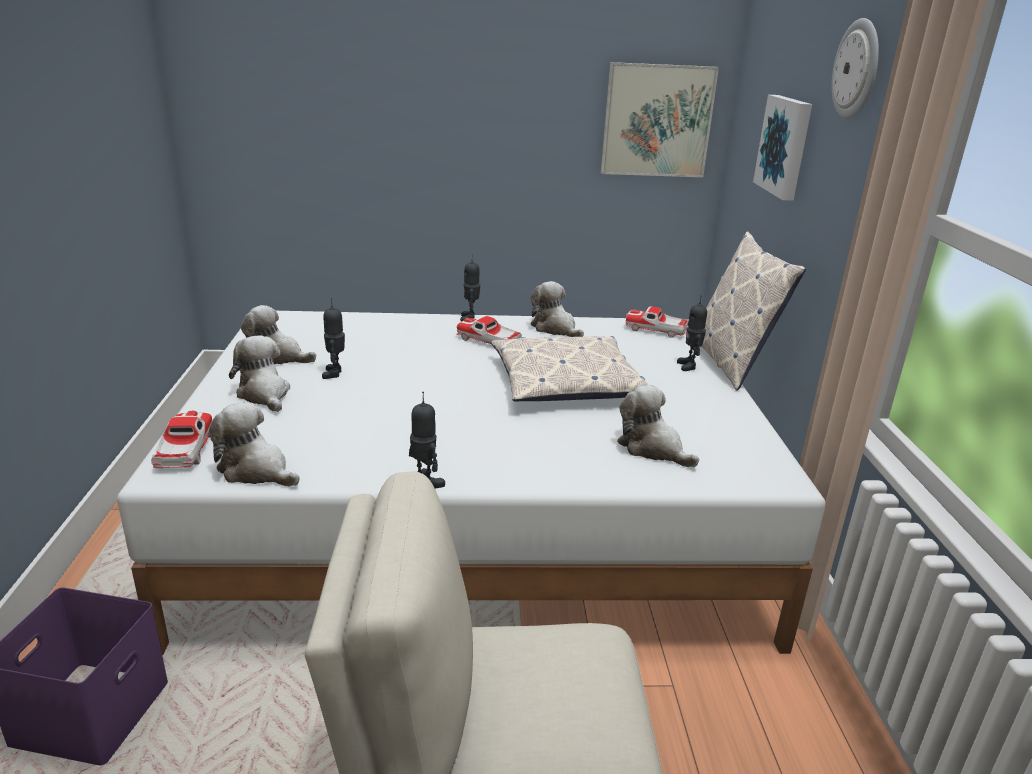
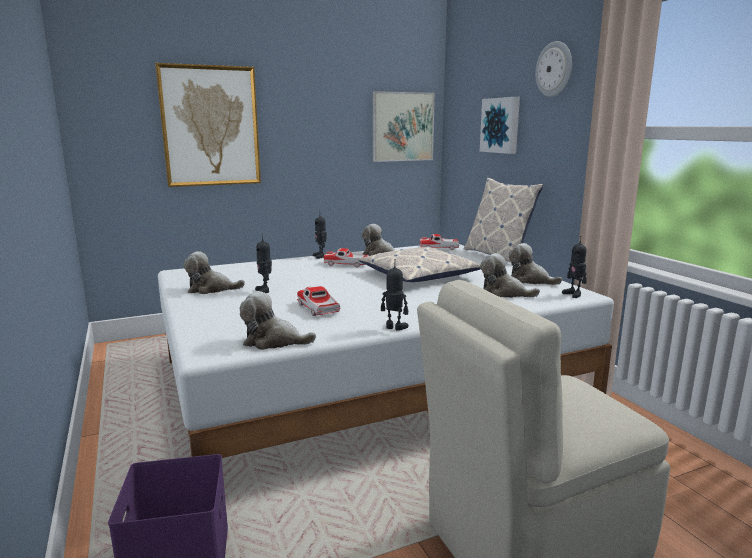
camera: 20 degrees left, 10 degrees down
(185, 450) = (206, 341): toy car -> toy car (318, 308)
(264, 394) = (227, 307): plush toy -> plush toy (530, 280)
(357, 108) = (210, 126): none -> picture
(689, 366) = (477, 259): toy robot -> toy robot (574, 294)

